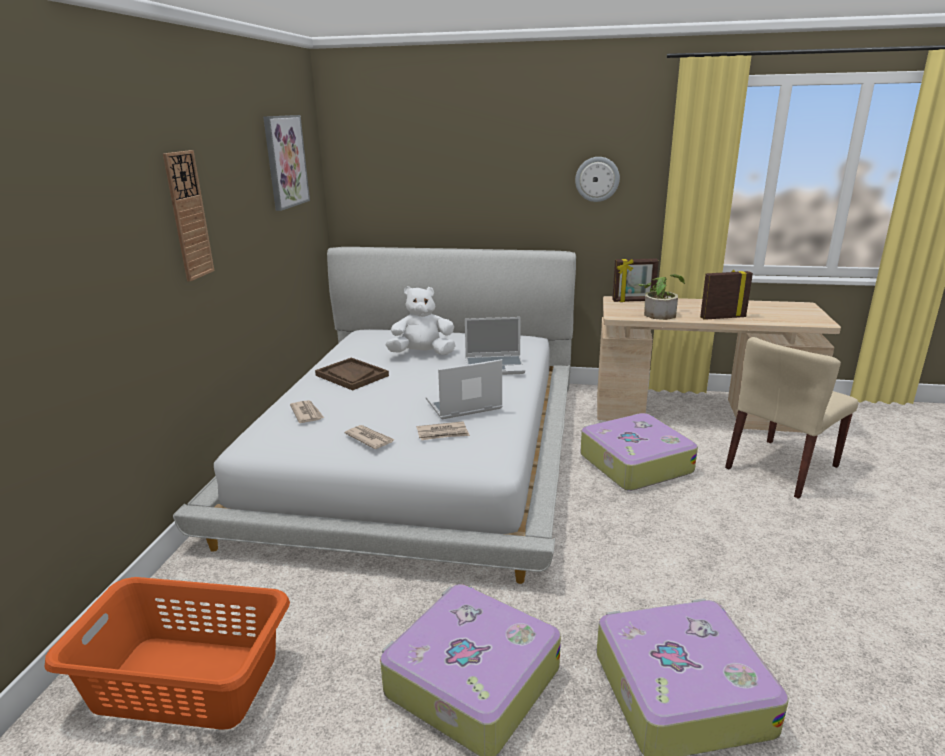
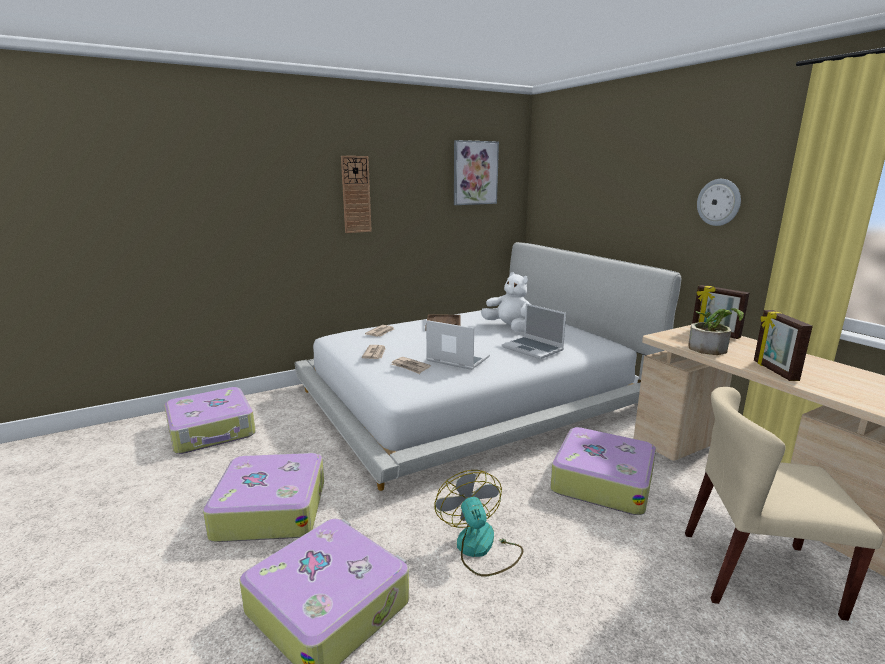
camera: 50 degrees right, 5 degrees down
(186, 680) = (212, 431): orange laundry basket -> suitcase
(668, 564) = (480, 548): none -> fan
(722, 317) = (774, 371): picture frame -> picture frame turned 135 degrees counterclockwise

